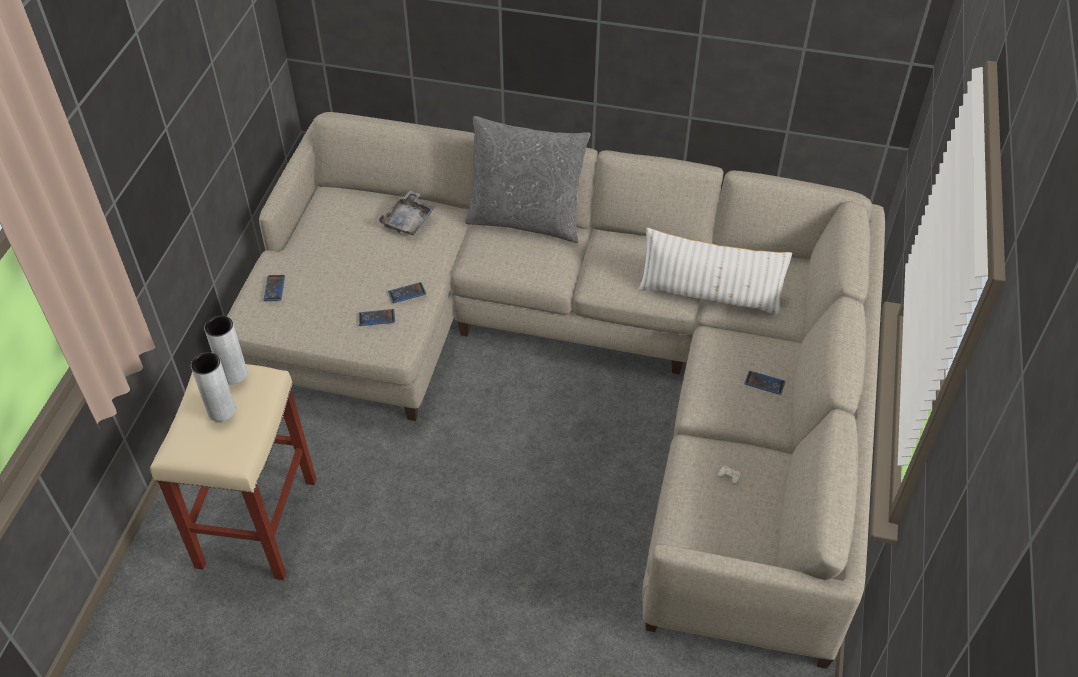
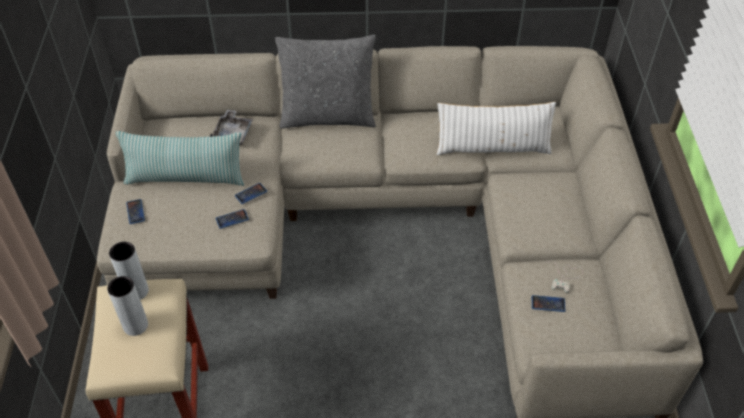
camera: 15 degrees left, 0 degrees up
(340, 261) = (186, 178): none -> pillow
(764, 383) = (560, 208): phone -> phone (548, 304)

